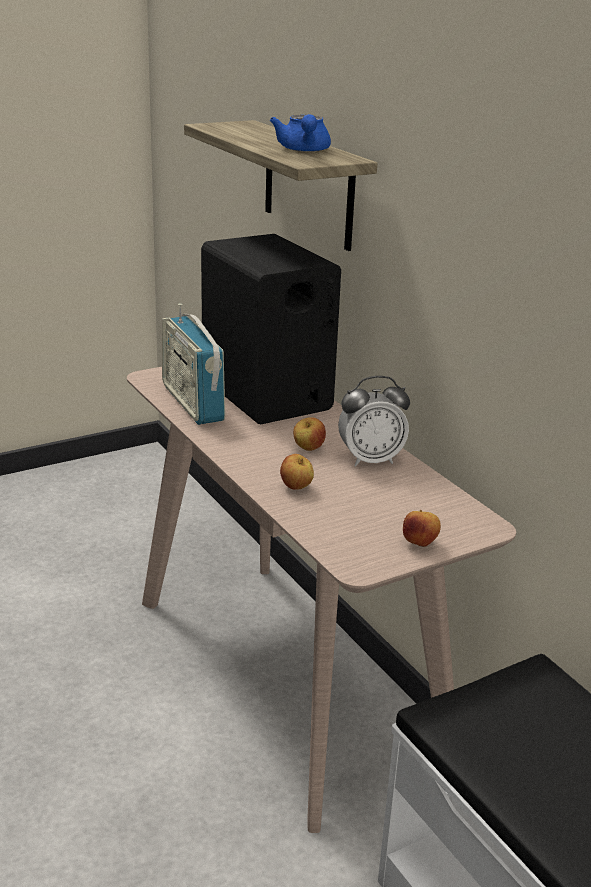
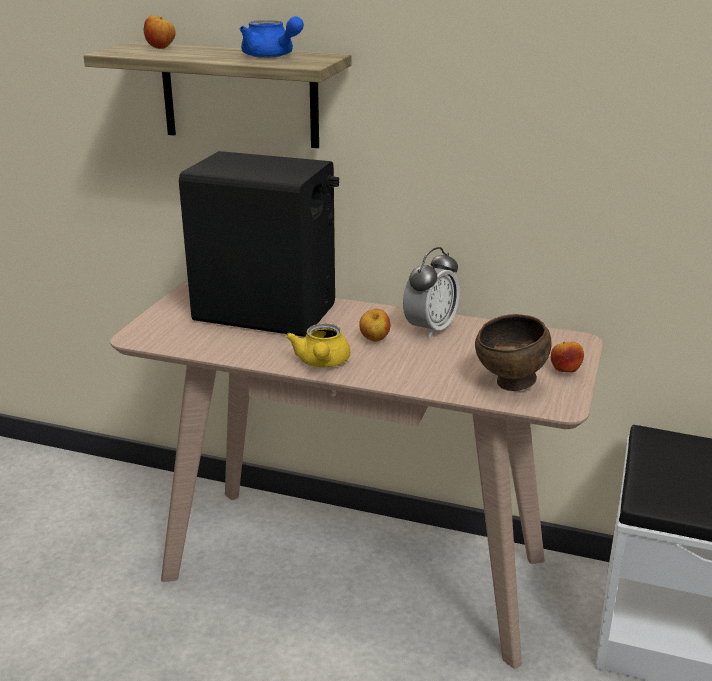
camera: 40 degrees left, 0 degrees up
(192, 403) = (218, 343): radio -> none
(236, 448) = (322, 363): none -> yellow teapot
(296, 488) = (421, 372): apple -> apple (161, 48)
(349, 530) = (510, 385): none -> brown bowl

